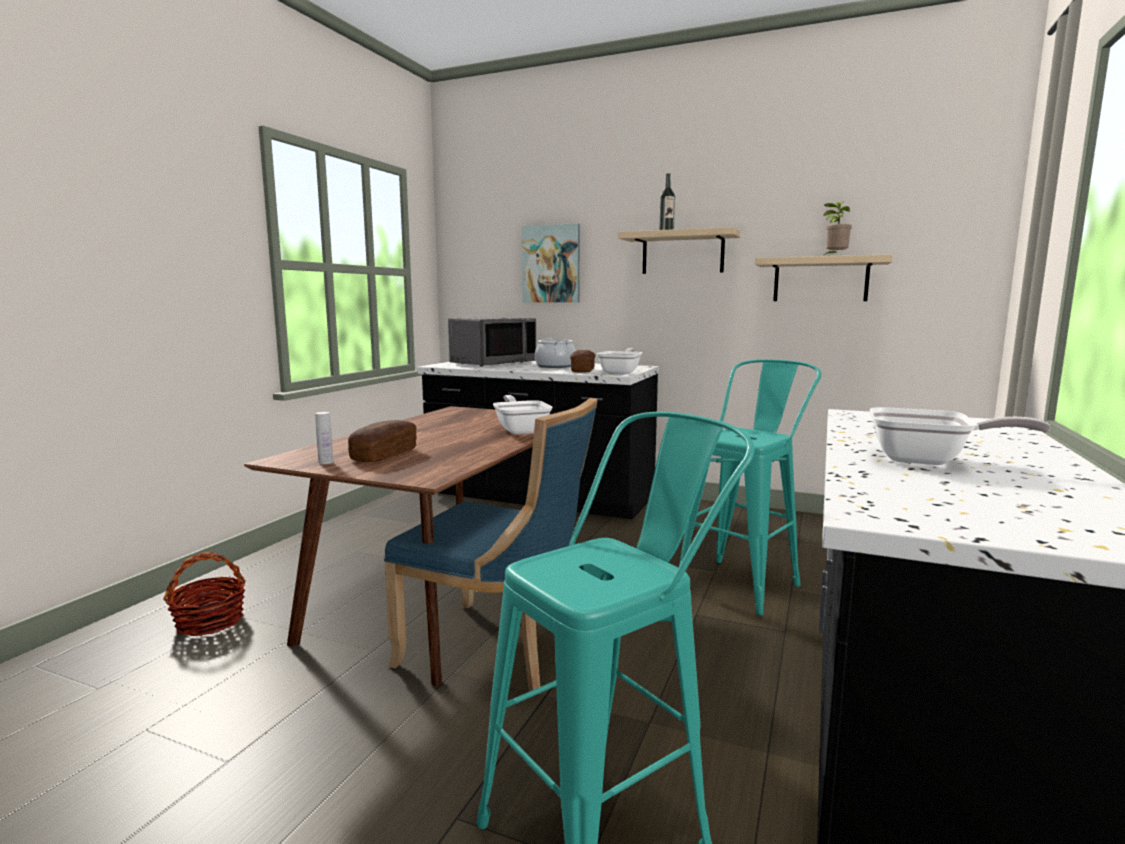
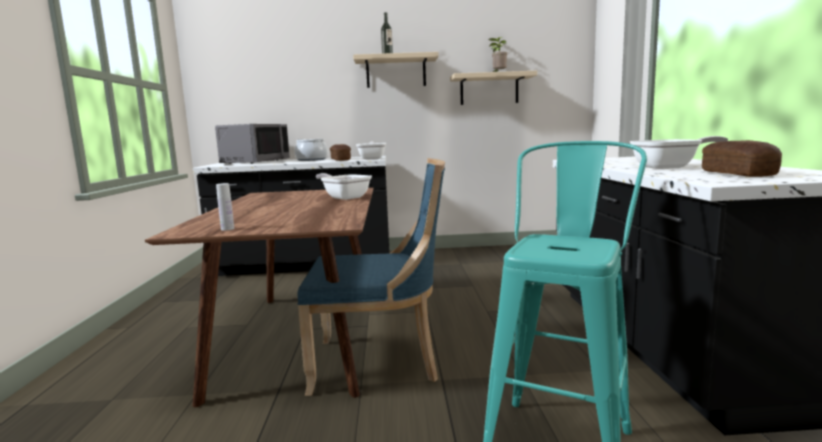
camera: 25 degrees left, 0 degrees up
(210, 621) = (88, 411): basket -> none
(384, 455) = (270, 219): bread -> bread (737, 174)
(551, 264) = (292, 81): picture -> none
(744, 582) = (496, 288): turquoise stool -> none

